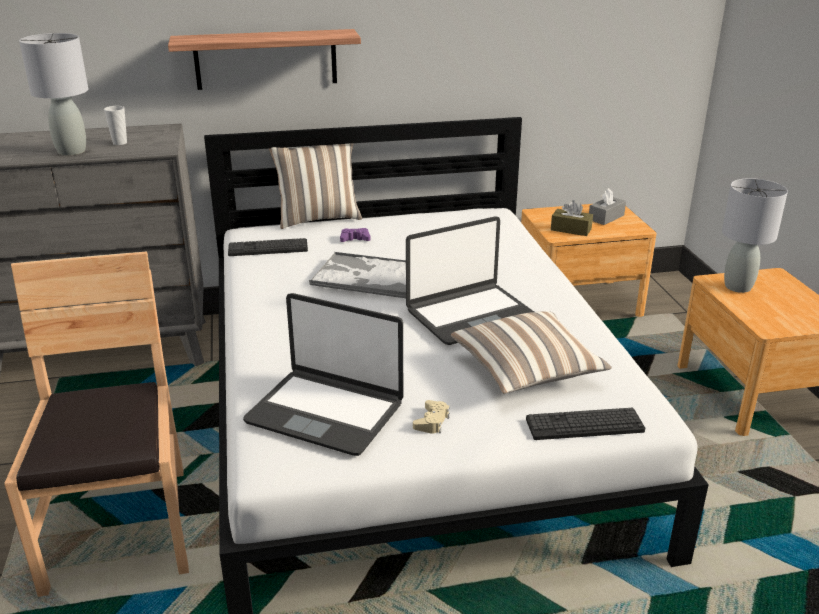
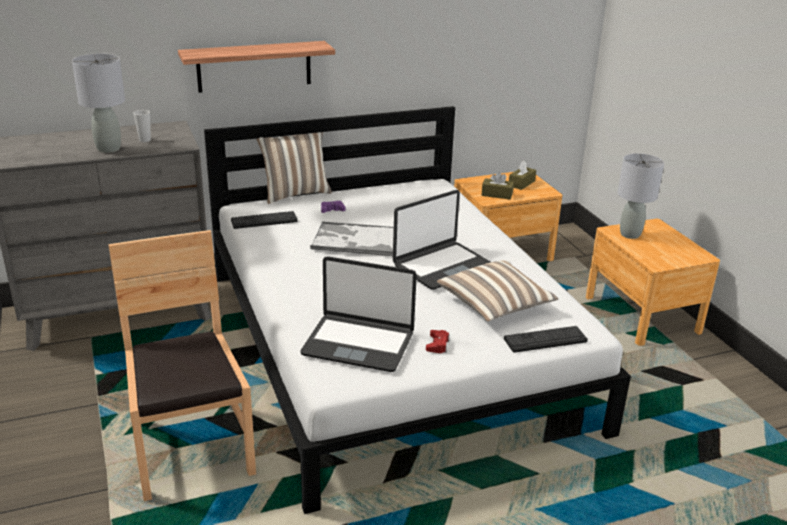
camera: 10 degrees left, 0 degrees up
(432, 421) = (437, 345): beige game controller -> red game controller
(606, 217) = (521, 183): grey tissue box -> brown tissue box

